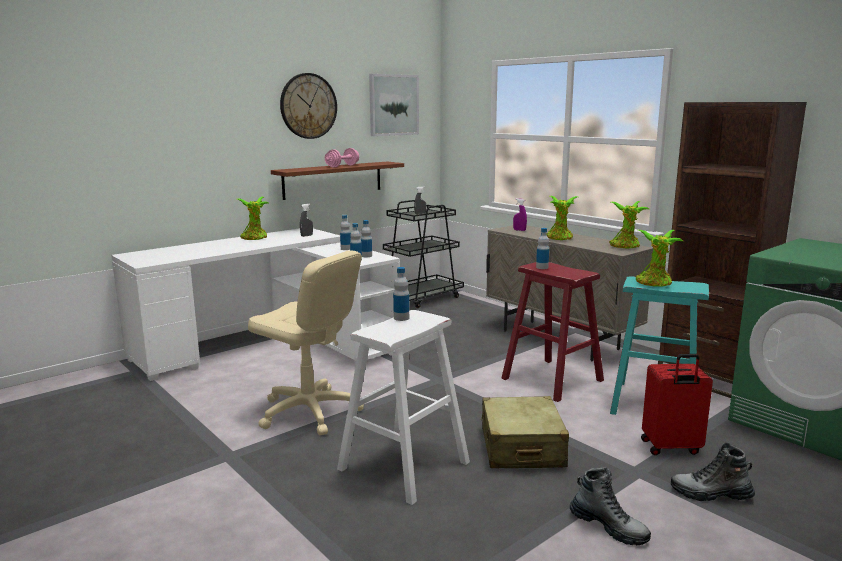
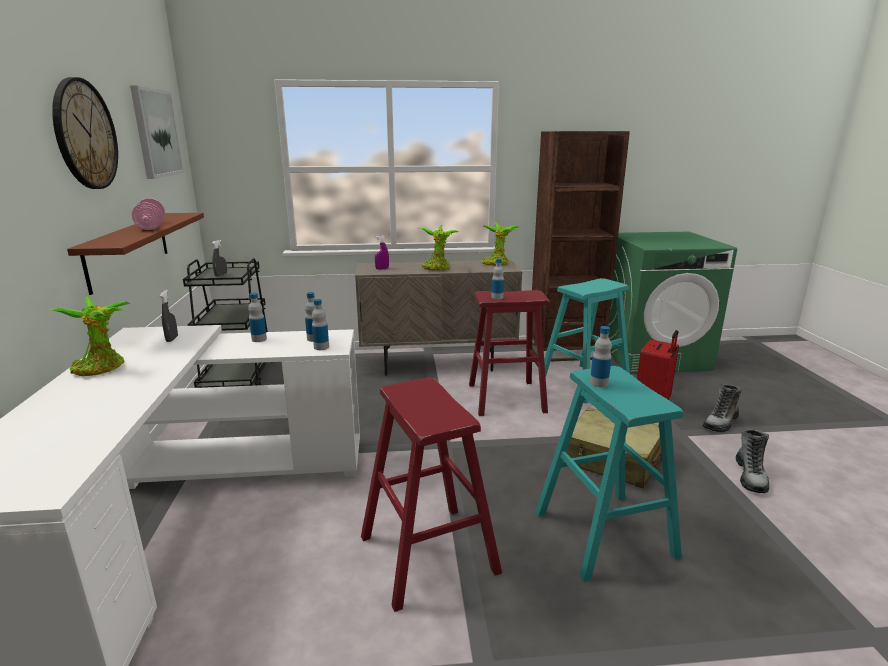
camera: 55 degrees left, 5 degrees up
(309, 412) = (428, 554): beige office chair -> red stool
(404, 466) = (604, 534): white stool -> turquoise stool
(608, 527) = (750, 477): boot -> boot turned 120 degrees clockwise
(654, 284) = (589, 287): potted plant -> none

